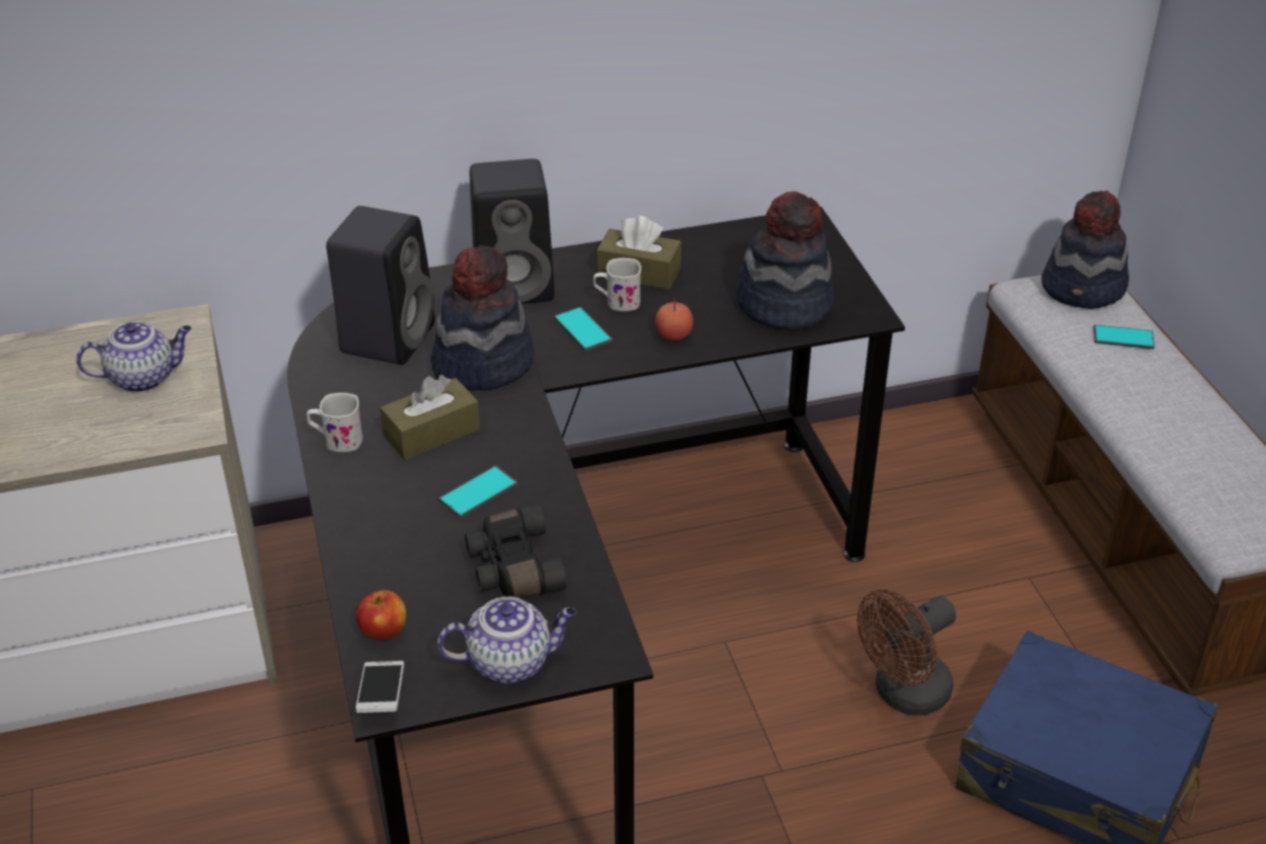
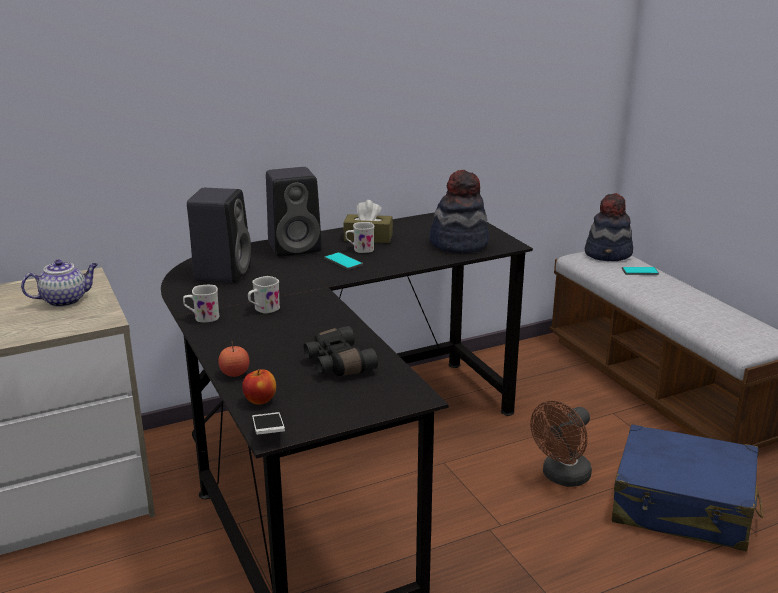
camera: 10 degrees left, 15 degrees down
(431, 433) = (263, 309): brown tissue box -> white mug
(478, 492) = (302, 332): phone -> none
(482, 363) = (286, 279): hat -> none
(511, 661) = (352, 406): teapot -> none
(674, 335) = (399, 260): apple -> apple (235, 373)

